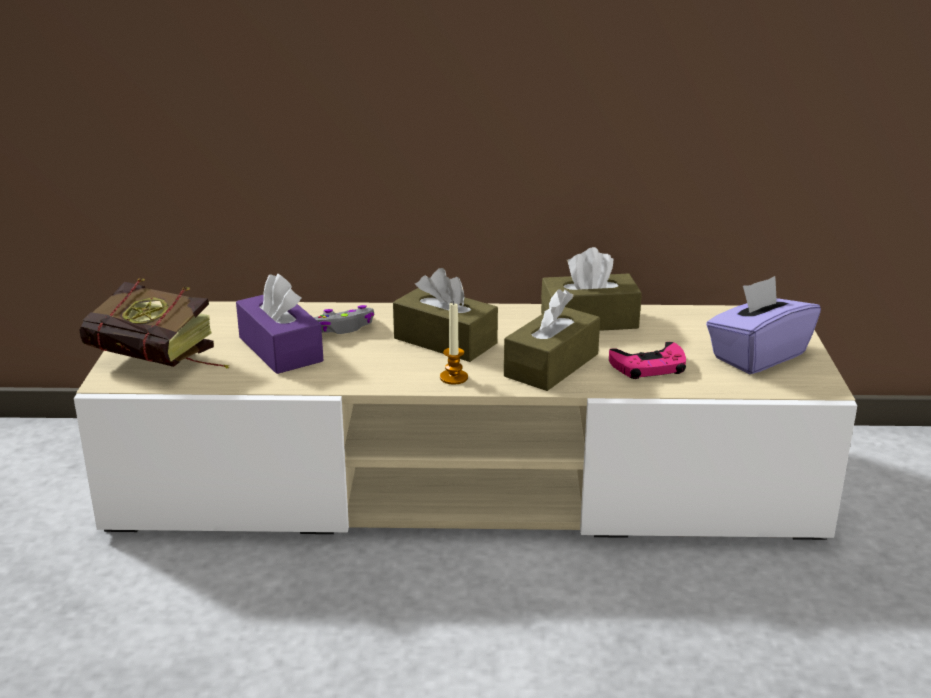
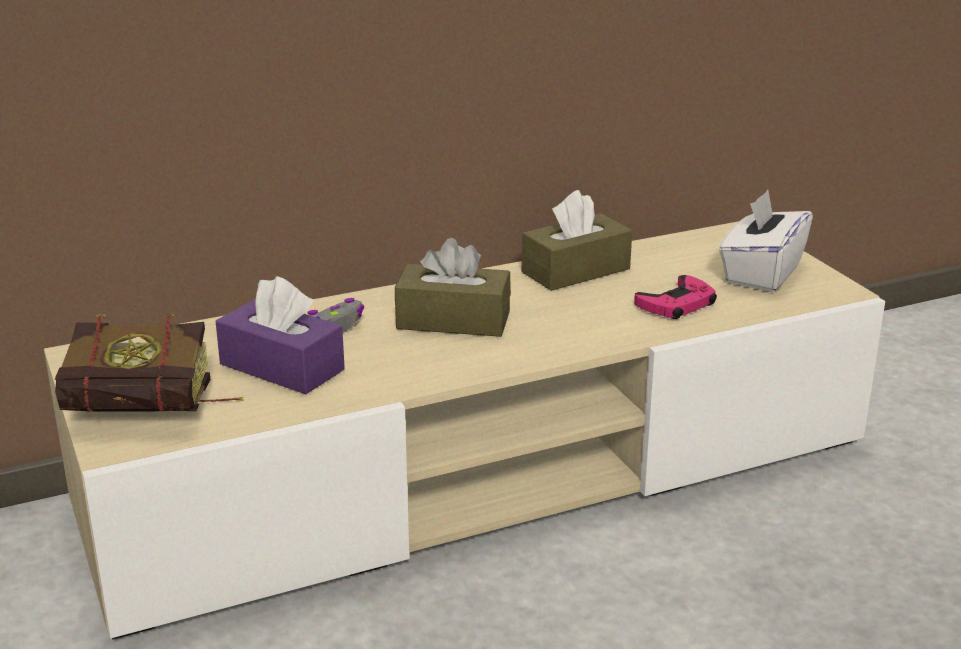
camera: 25 degrees left, 0 degrees up
(453, 377) = (501, 356): candle -> none
(551, 365) = (584, 322): brown tissue box -> none
(757, 356) = (761, 273): purple tissue box -> white tissue box

